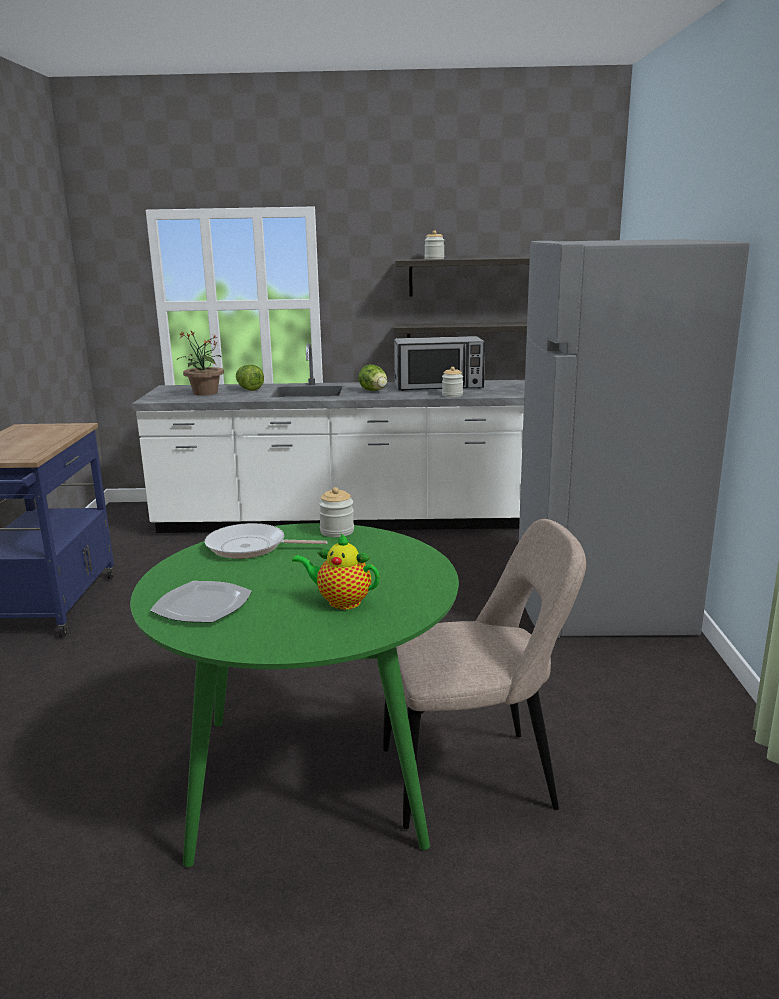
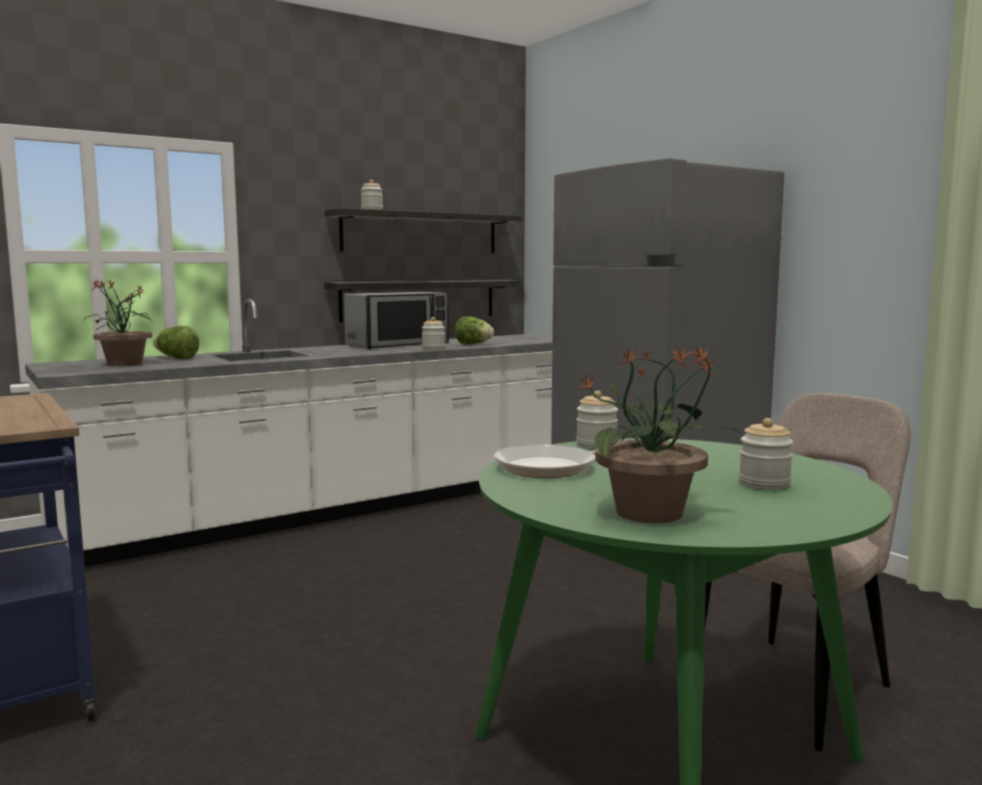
camera: 35 degrees left, 10 degrees down
(201, 606) = (651, 513): plate -> potted plant
(341, 602) = (764, 484): teapot -> jar
(374, 391) = (341, 351): lettuce -> lettuce (474, 344)

